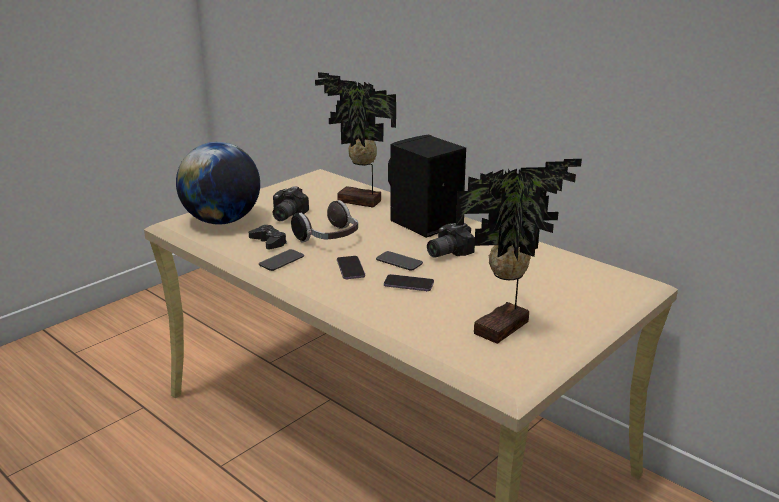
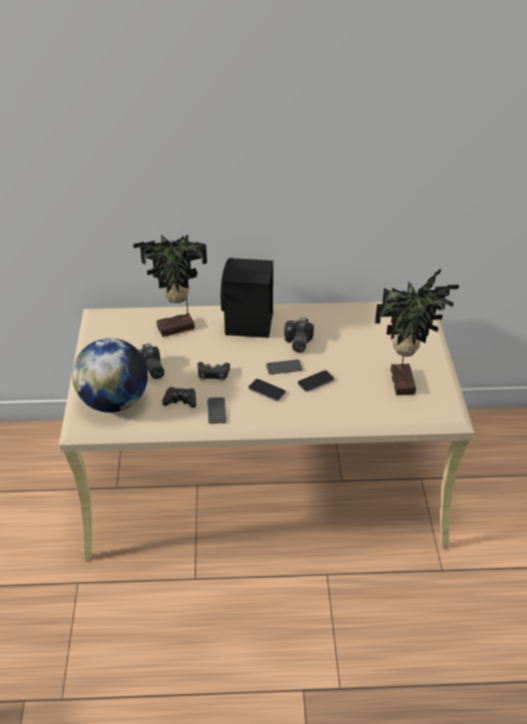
camera: 45 degrees left, 15 degrees up
(329, 238) = (213, 374): headphones -> black game controller

